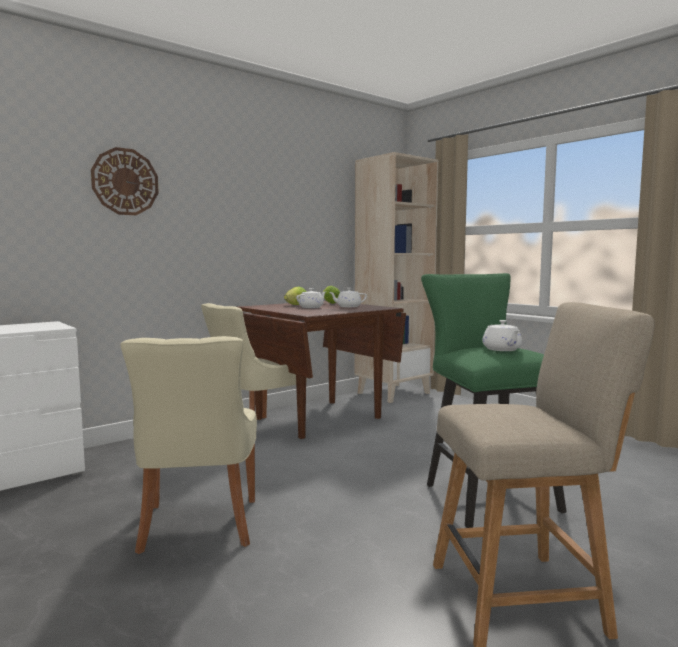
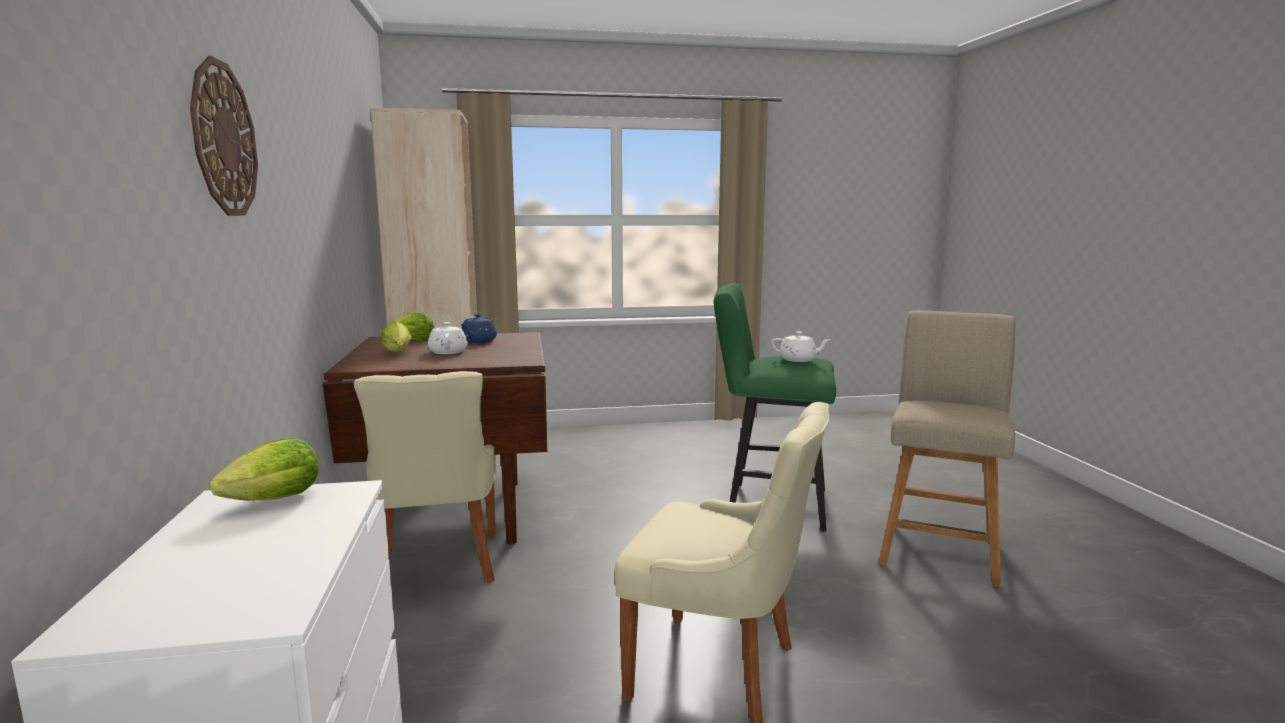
camera: 60 degrees left, 5 degrees up
(45, 325) = (269, 502): none -> lettuce
(348, 306) = (478, 341): white teapot -> blue teapot

